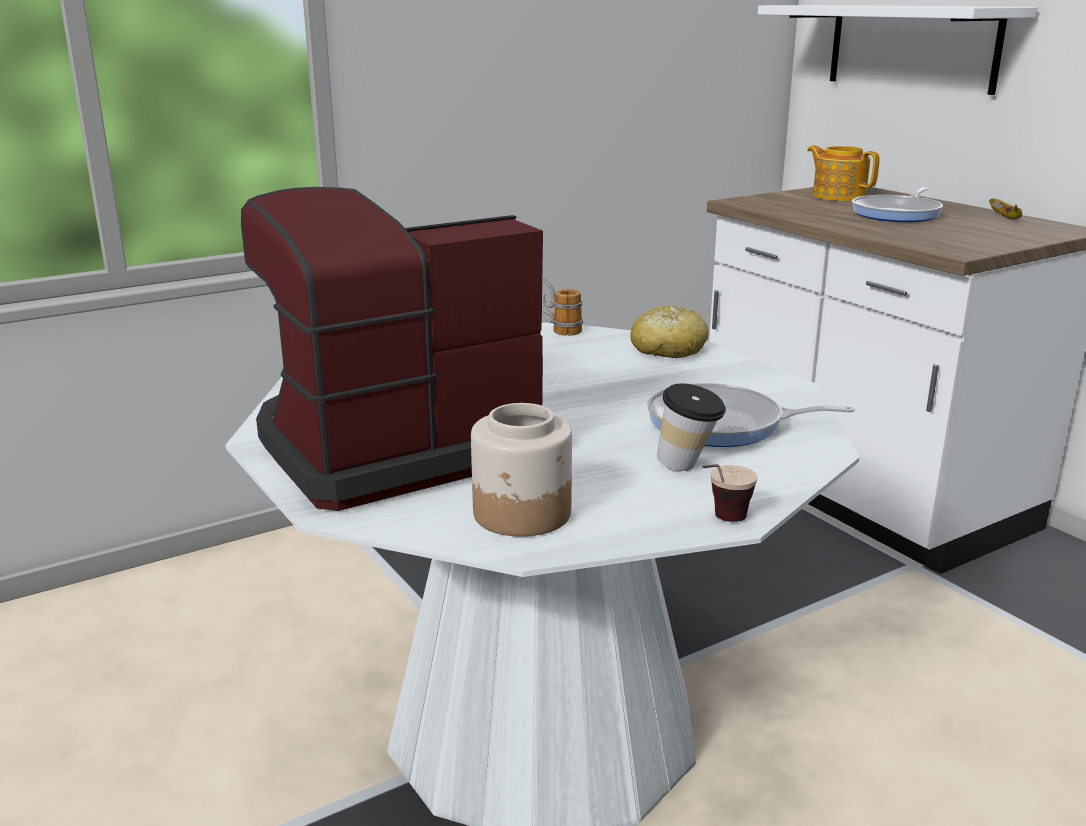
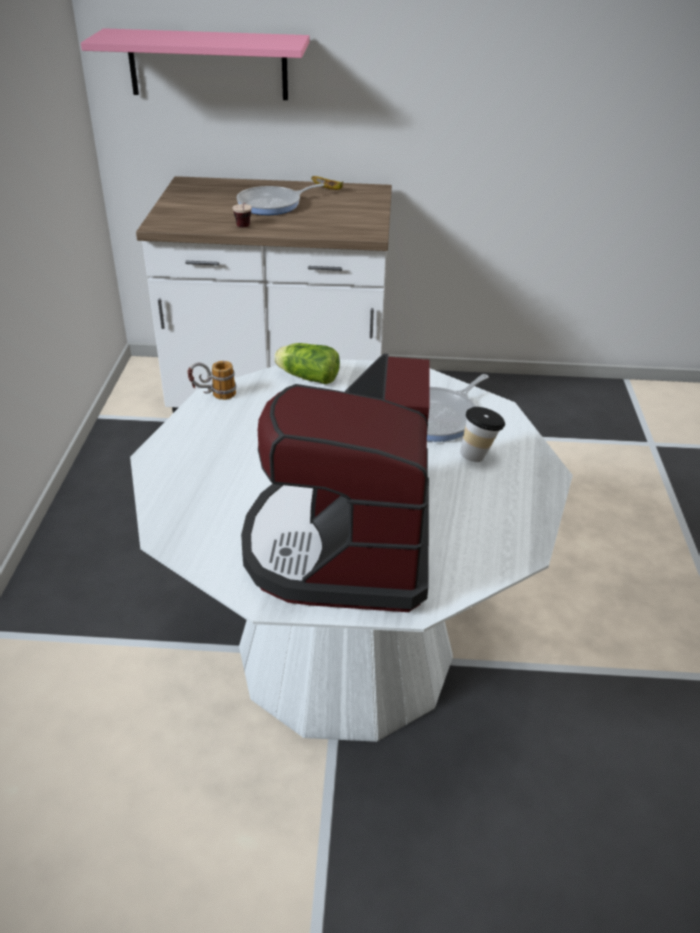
camera: 55 degrees left, 15 degrees up
(522, 514) = (485, 536): jar -> none
(668, 349) = (306, 377): bread -> lettuce
(720, 522) = (549, 478): cup -> cup (244, 228)
(838, 196) = (204, 196): teapot -> none
(898, 214) = (273, 205): frying pan -> frying pan turned 75 degrees clockwise
(912, 47) = (208, 65): white shelf -> pink shelf

